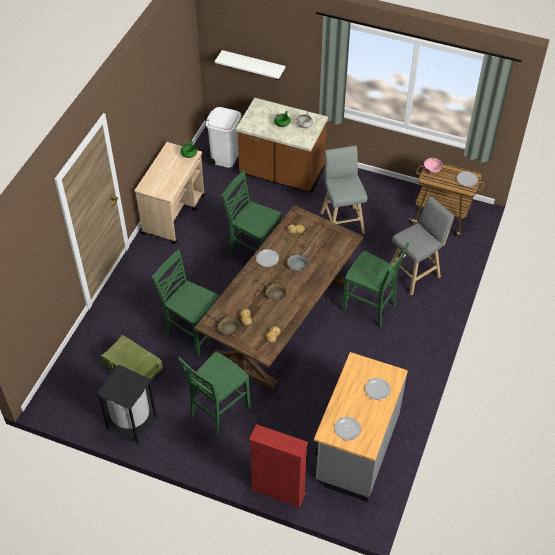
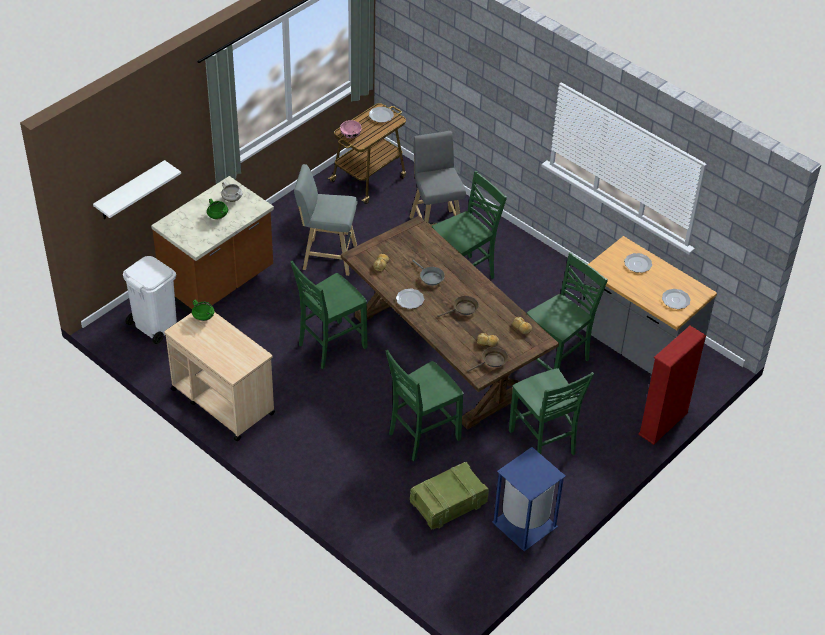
camera: 70 degrees left, 5 degrees down
(131, 422) = (524, 525): black trash can -> blue trash can
(311, 396) = (557, 361): none -> green chair

